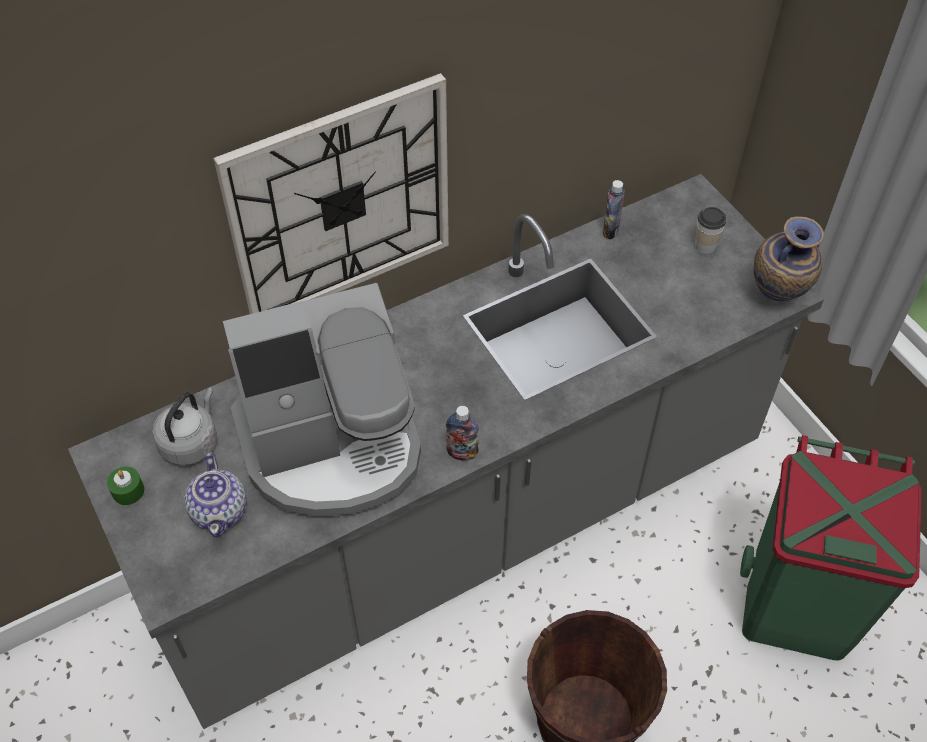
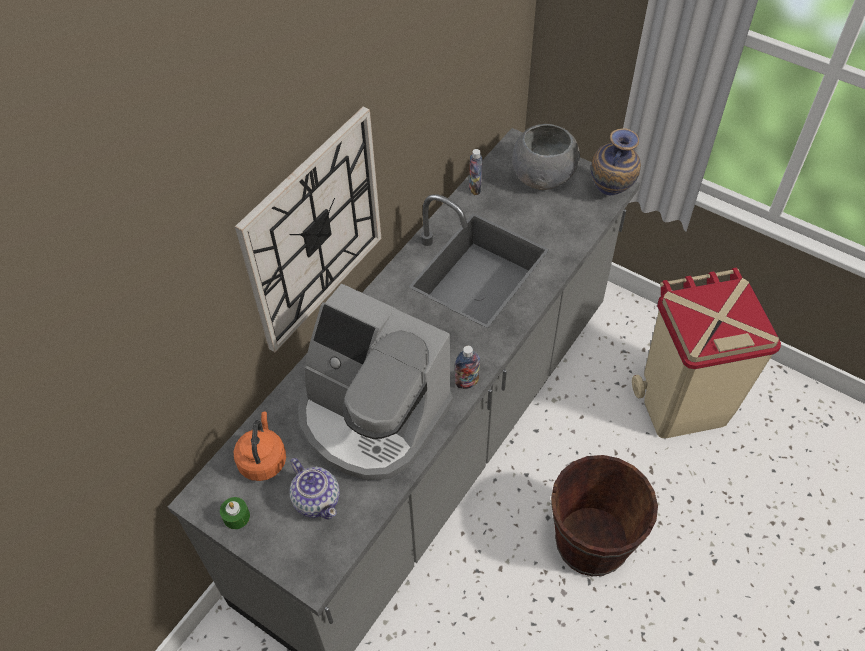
camera: 25 degrees left, 0 degrees up
(191, 442) = (263, 459): grey kettle -> orange kettle
(332, 445) = (371, 416): coffee machine -> coffee machine turned 75 degrees clockwise
(705, 245) = (544, 175): cup -> grey bowl
(795, 610) = (682, 405): green trash can -> beige trash can

